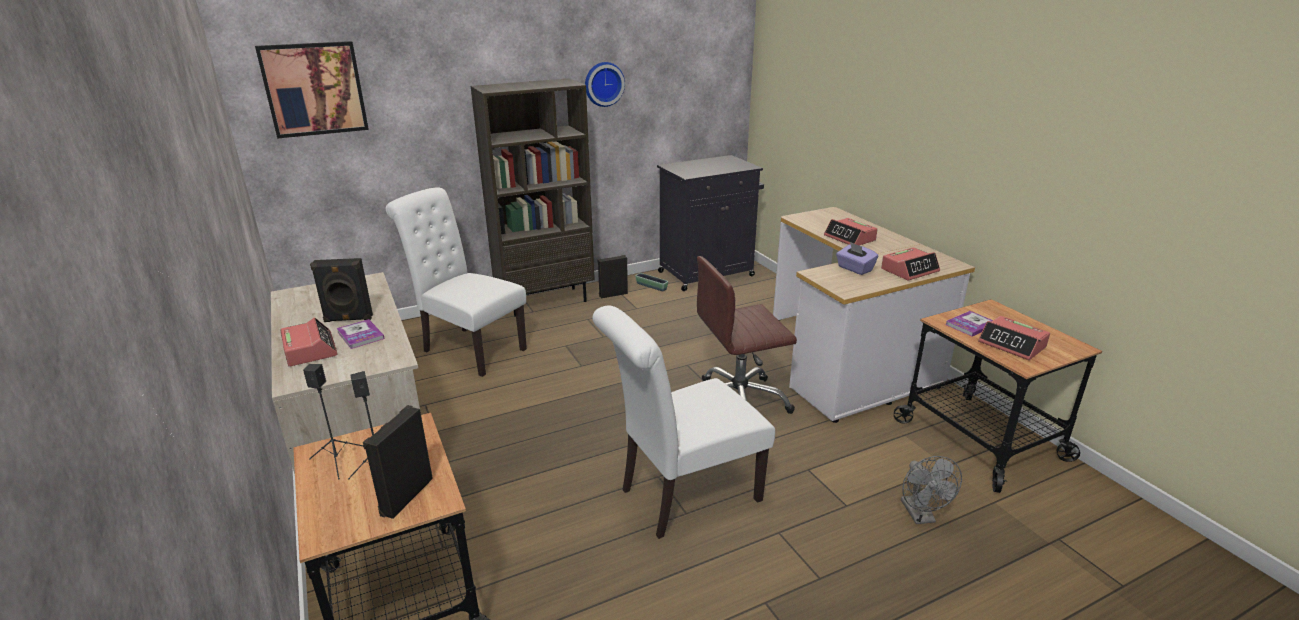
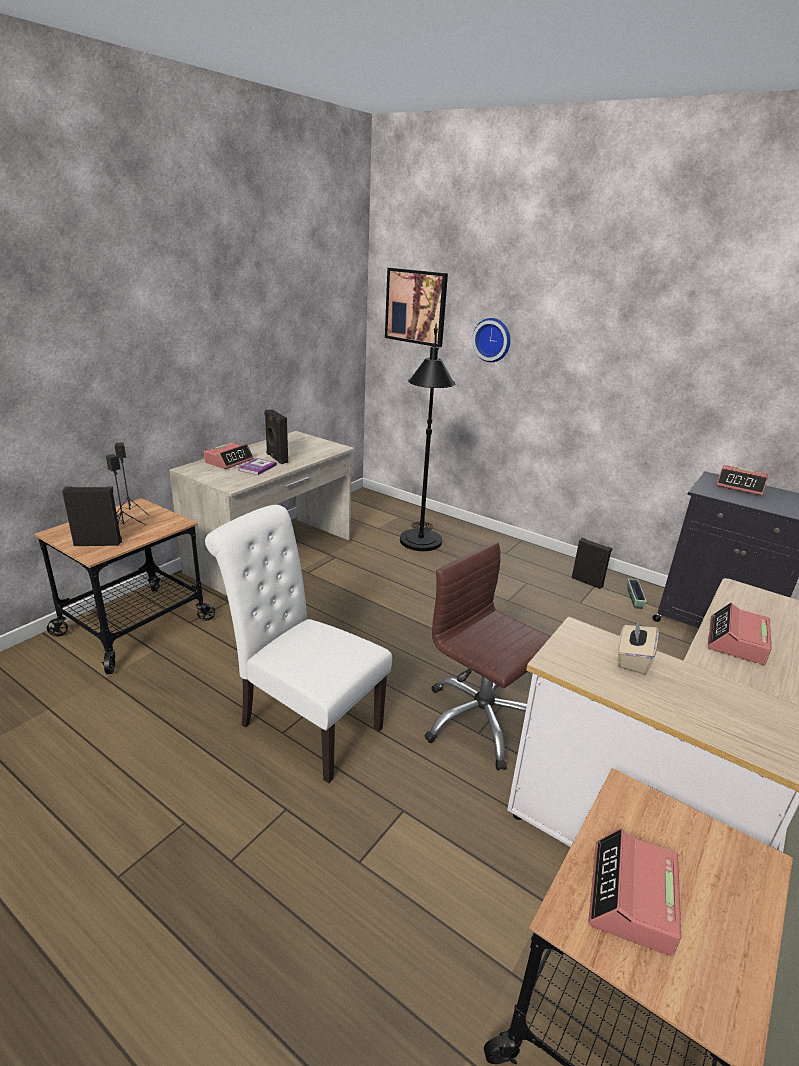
camera: 60 degrees right, 0 degrees up
(469, 349) = (420, 547): white chair -> black floor lamp
(546, 301) = (529, 553): brown bookcase -> none
(603, 84) = (665, 359): wall clock -> wall clock (492, 339)
(854, 269) = (632, 659): purple tissue box -> beige tissue box
(909, 270) = (696, 712): alarm clock -> alarm clock (740, 486)
(921, 516) = (381, 951): grey fan -> none
(970, 325) = (651, 832): book -> none

